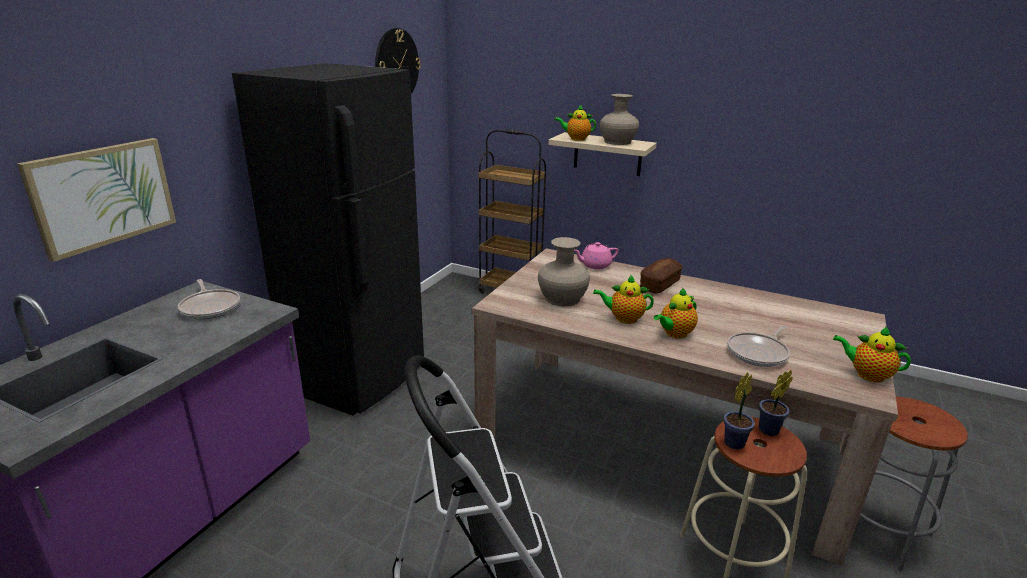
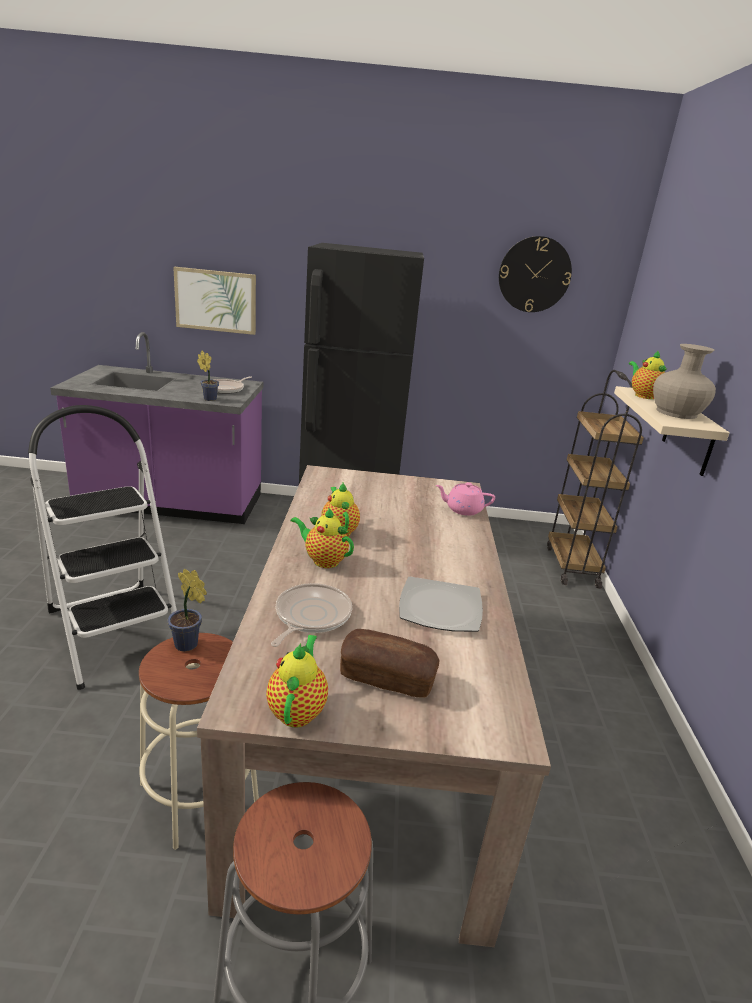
camera: 65 degrees right, 0 degrees up
(562, 298) = (360, 498): beige vase -> none
(595, 265) = (462, 509): pink teapot -> pink teapot turned 45 degrees counterclockwise
(659, 284) = (449, 549): bread -> bread (387, 677)
(741, 306) = (439, 607): none -> plate
(758, 353) = (310, 616): frying pan -> frying pan turned 90 degrees clockwise
(766, 431) = (217, 669): potted plant -> potted plant (209, 399)

